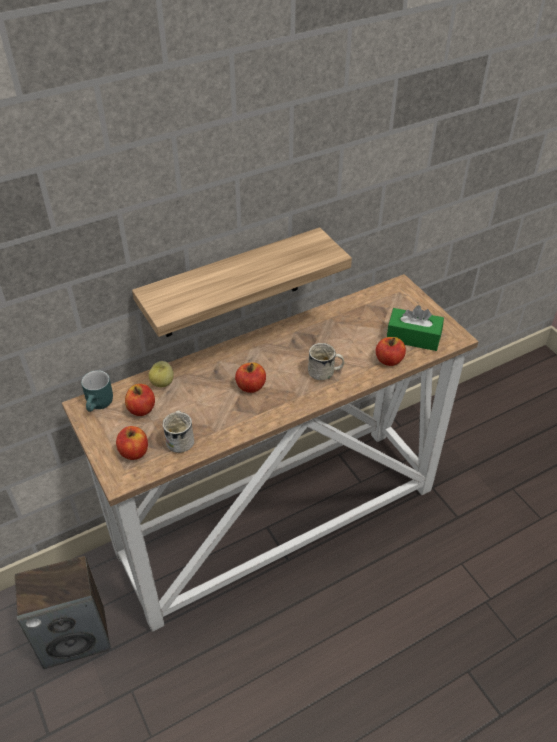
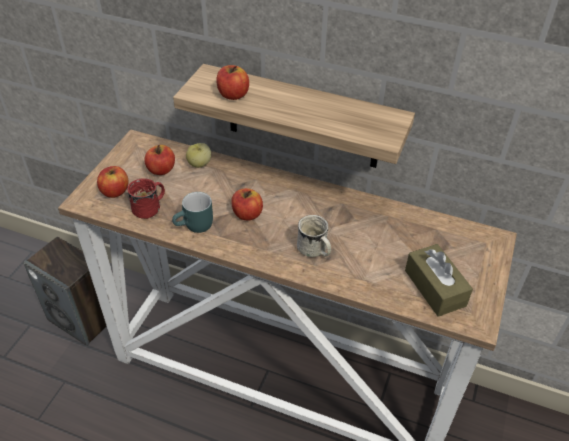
camera: 50 degrees right, 0 degrees up
(100, 404) = (146, 147): turquoise mug -> turquoise mug (195, 227)
(180, 439) = (150, 208): white mug -> red mug
(389, 360) = (381, 287): apple -> apple (233, 95)
(413, 337) = (435, 288): green tissue box -> brown tissue box

